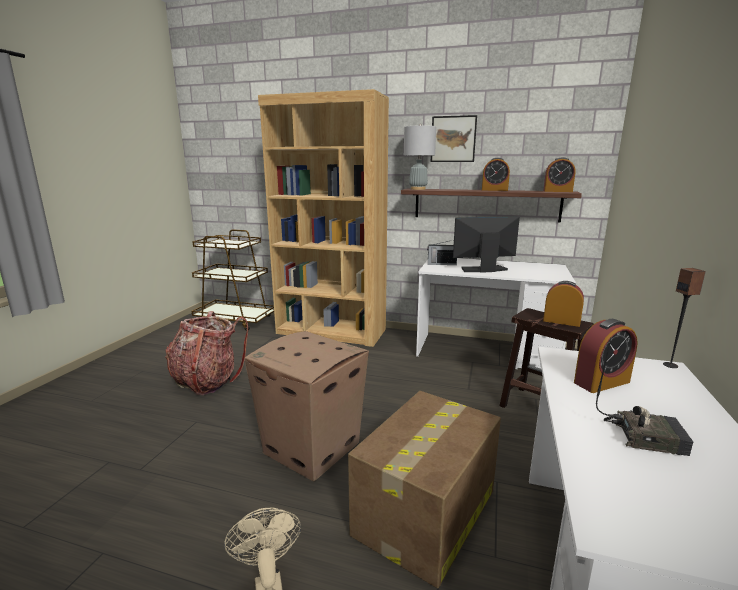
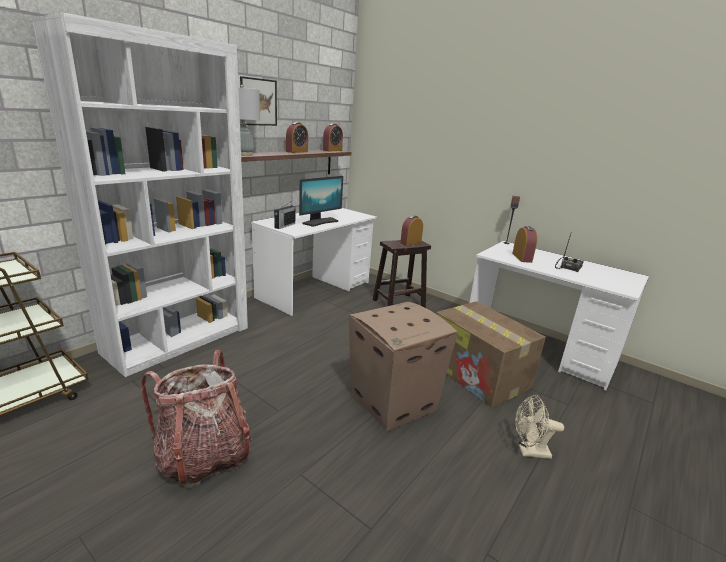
camera: 70 degrees left, 5 degrees up
(331, 332) = (179, 339): brown bookcase -> white bookcase
(484, 269) = (320, 222): monitor -> monitor turned 150 degrees counterclockwise

